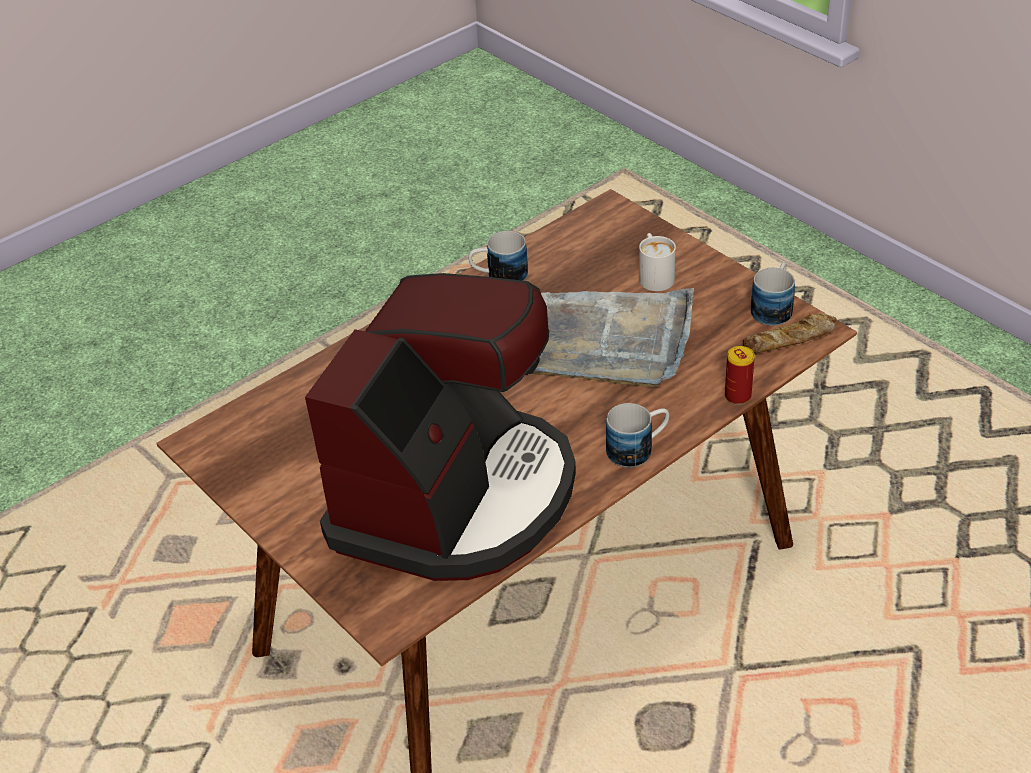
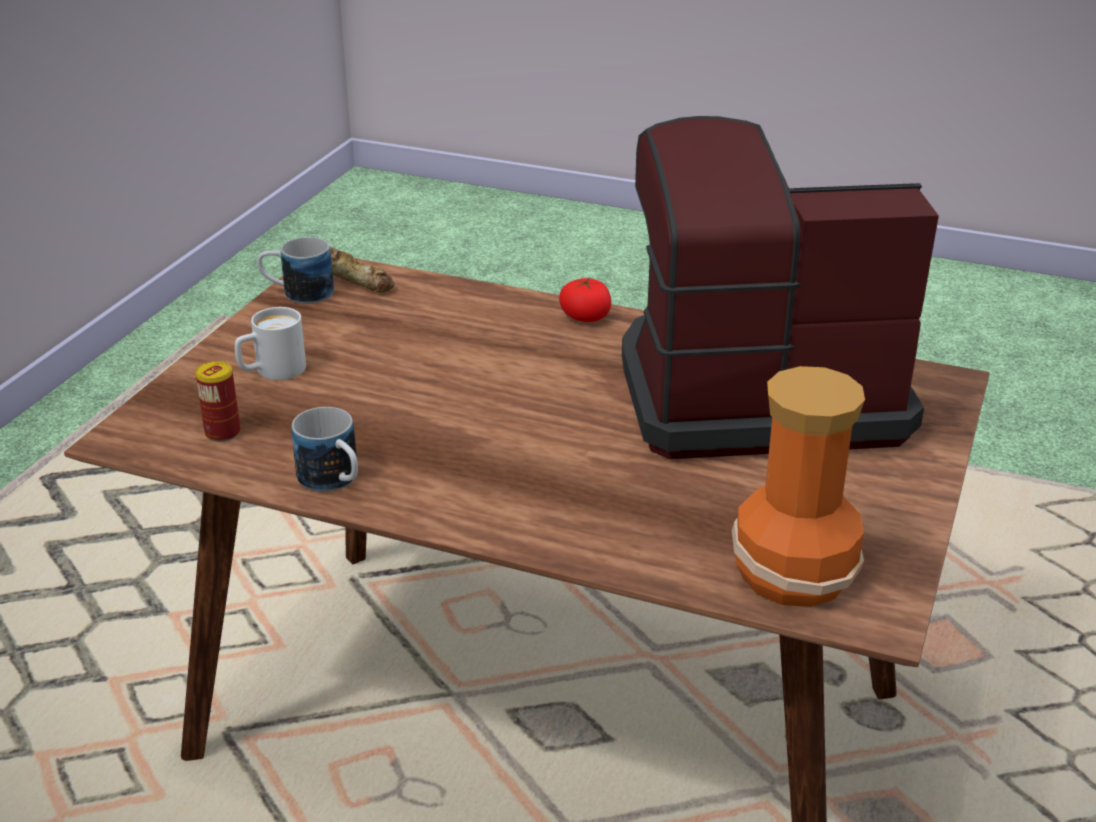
camera: 120 degrees left, 10 degrees down
(263, 426) = (791, 572): none -> vase
(607, 341) = (424, 372): grey tray -> none
(638, 449) = (585, 317): mug -> tomato
(737, 396) = (462, 285): can -> can (223, 433)

